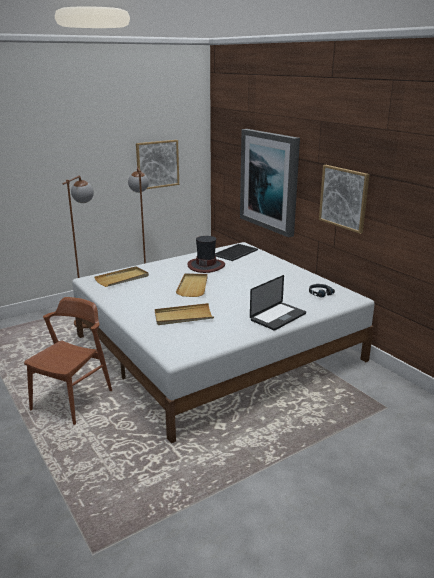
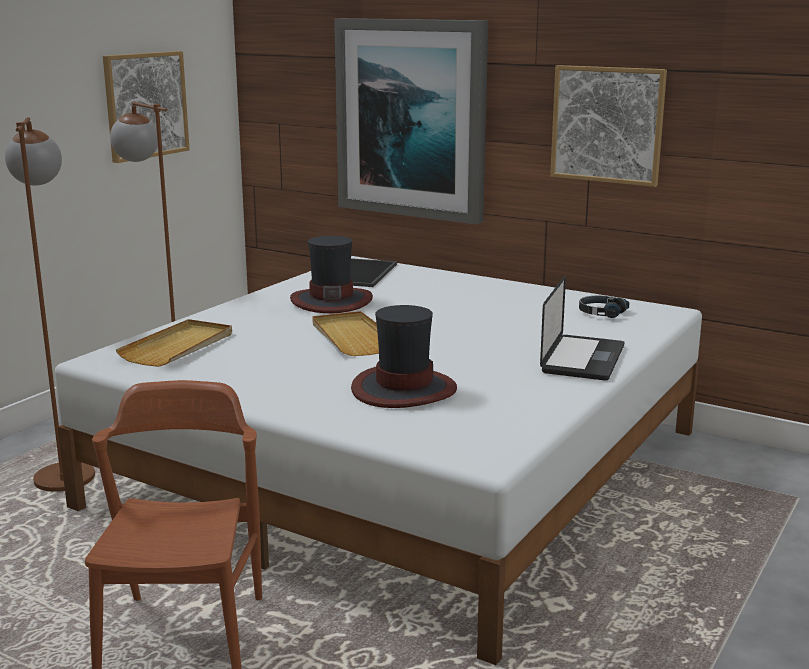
camera: 25 degrees left, 5 degrees down
(183, 316) = (403, 389): beige tray -> hat

